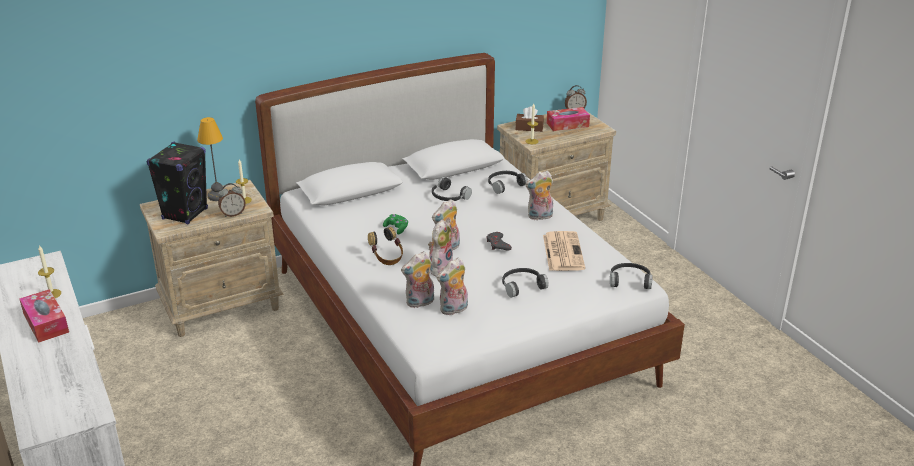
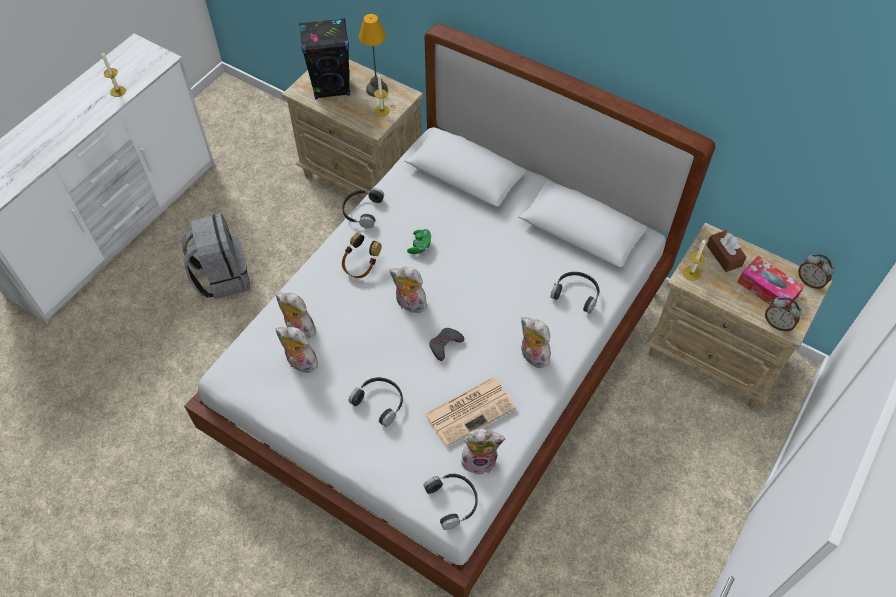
camera: 60 degrees right, 25 degrees up
(46, 323) = (79, 112): tissue box -> none
(233, 214) = (353, 117): alarm clock -> alarm clock (777, 324)
(234, 422) = (222, 277): none -> grey backpack
(440, 268) = (367, 317): plush toy -> plush toy (480, 460)
(448, 197) = (513, 257): black headphones -> black headphones (361, 211)

